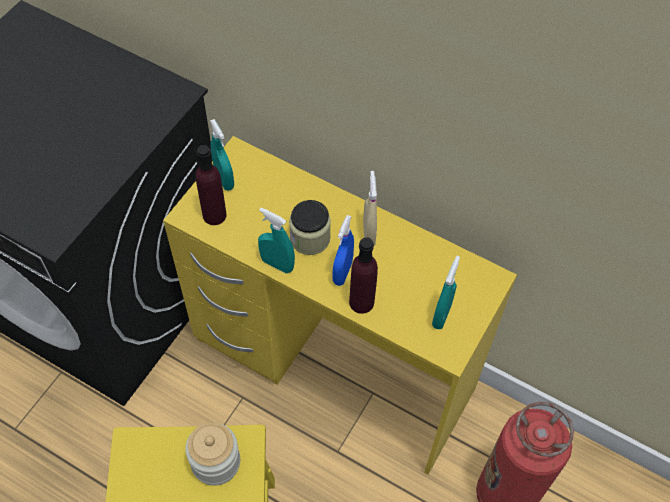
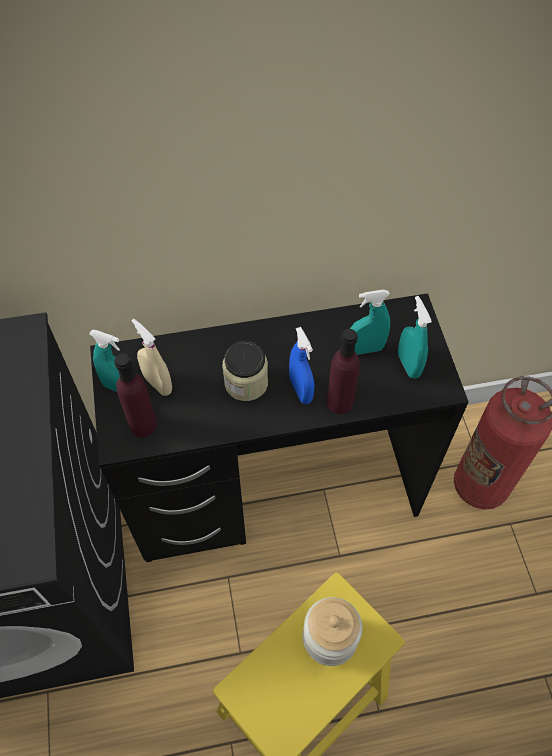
camera: 40 degrees left, 0 degrees up
(277, 264) = (240, 425): turquoise spray bottle -> turquoise spray bottle (365, 349)
(334, 365) = (275, 491): yellow desk -> black desk
(369, 234) = (289, 344): beige spray bottle -> beige spray bottle (158, 384)

